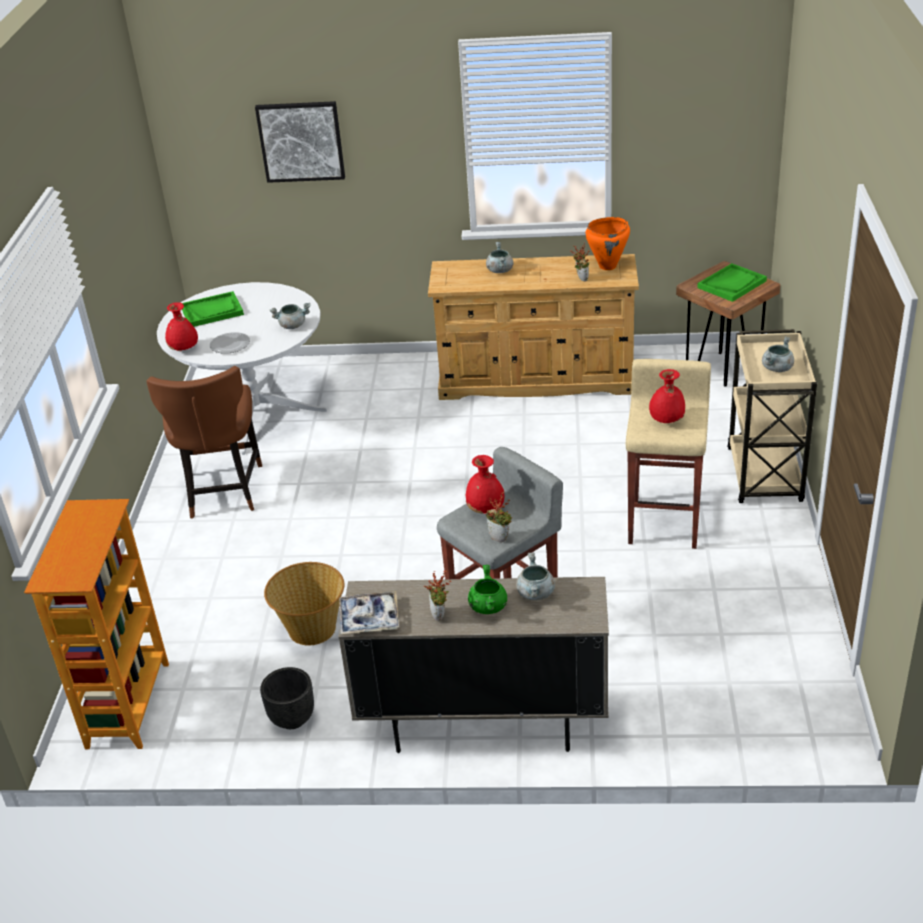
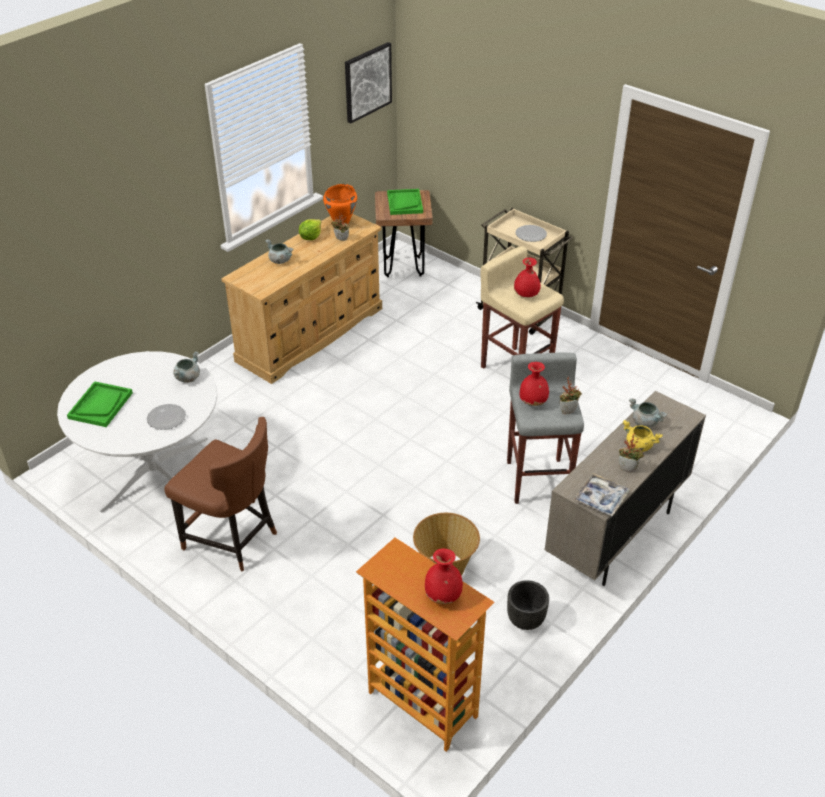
camera: 55 degrees left, 5 degrees up
(184, 349) = (135, 443): red vase -> red vase (444, 596)
(301, 141) = (98, 221): picture -> picture (367, 82)
(488, 606) = (638, 446): green cooking pot -> yellow cooking pot
(560, 264) = (310, 237): none -> lettuce
(777, 368) = (531, 235): grey cooking pot -> plate

